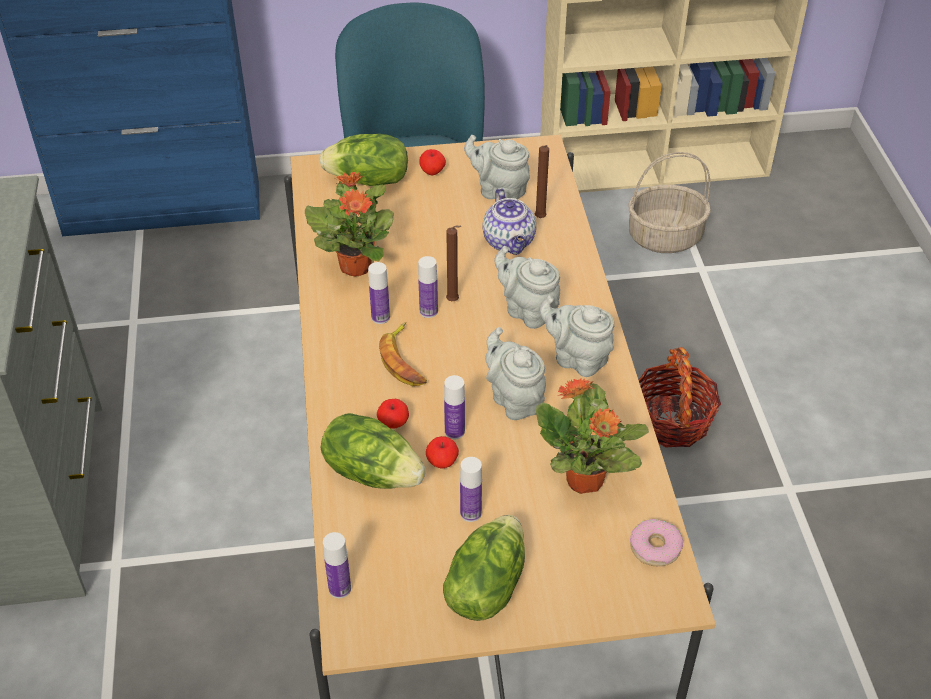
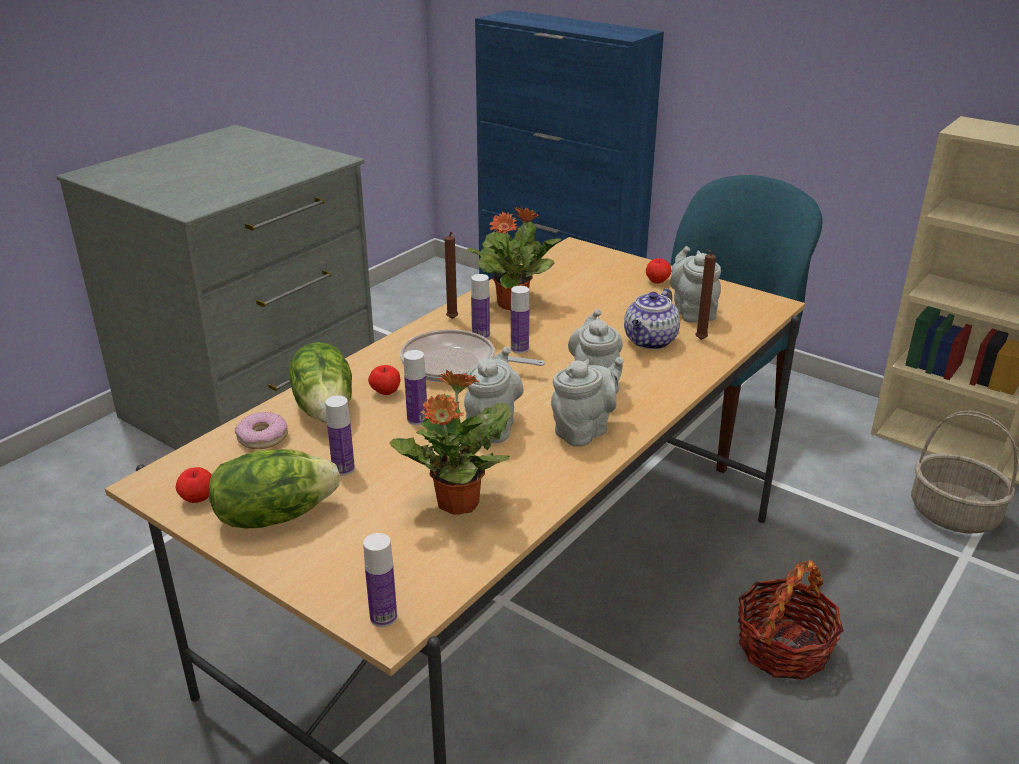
camera: 45 degrees right, 15 degrees down
(340, 588) = (193, 454): bottle -> bottle (383, 617)
(368, 181) = (601, 268): lettuce -> none
(404, 361) = (455, 365): banana -> frying pan
(442, 462) = (377, 430): apple -> apple (198, 499)
(454, 302) = (547, 353): brown candle -> brown candle (452, 320)
(577, 359) = (584, 430): grey teapot -> grey teapot turned 60 degrees clockwise
(655, 547) = (435, 581): donut -> donut (263, 437)

